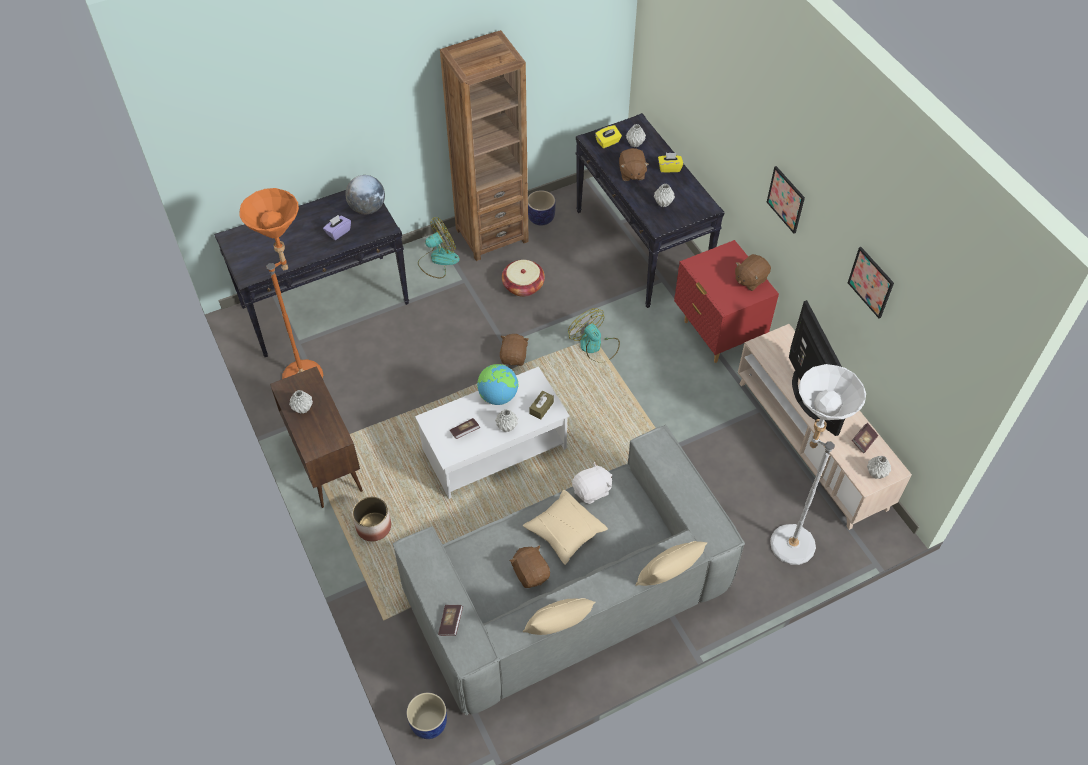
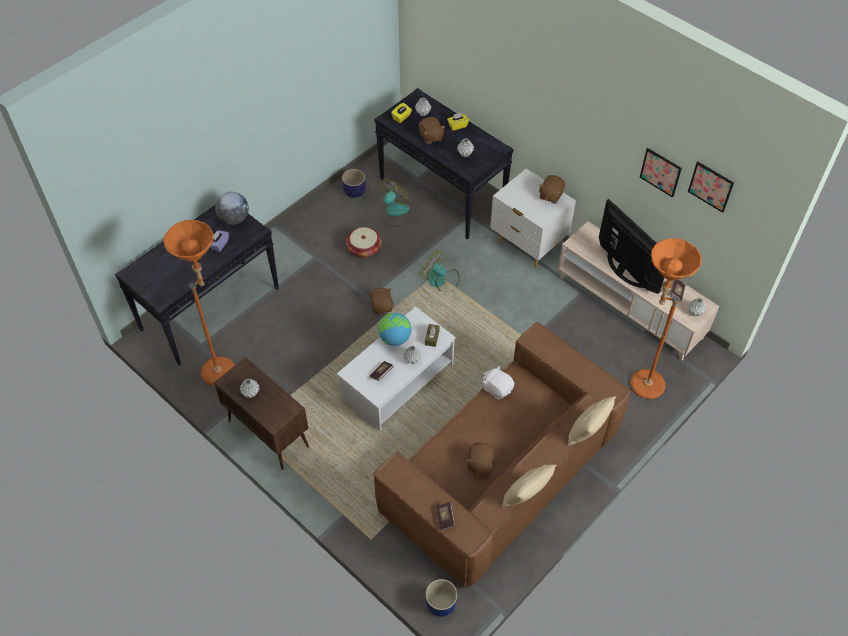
camera: 20 degrees left, 0 degrees up
(373, 526) = (330, 471): planter -> none
(438, 260) = (287, 247): fan -> fan (393, 213)
(491, 235) = (321, 215): brown bookcase -> none
(531, 573) = (479, 464): brown plush toy -> brown plush toy turned 120 degrees counterclockwise
(564, 532) = (491, 425): beige pillow -> none
(567, 590) = (500, 470): grey sofa -> brown sofa
(592, 491) = (497, 388): white plush toy -> white plush toy turned 90 degrees counterclockwise
(717, 334) = (528, 245): red nightstand -> white nightstand
(783, 539) = (639, 382): white floor lamp -> orange floor lamp
(786, 199) = (571, 127): picture -> picture (710, 186)

